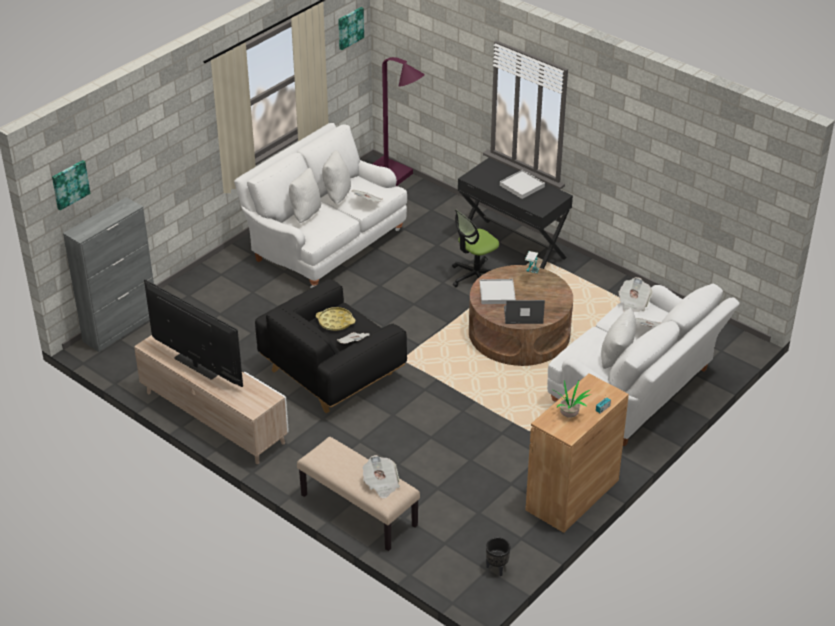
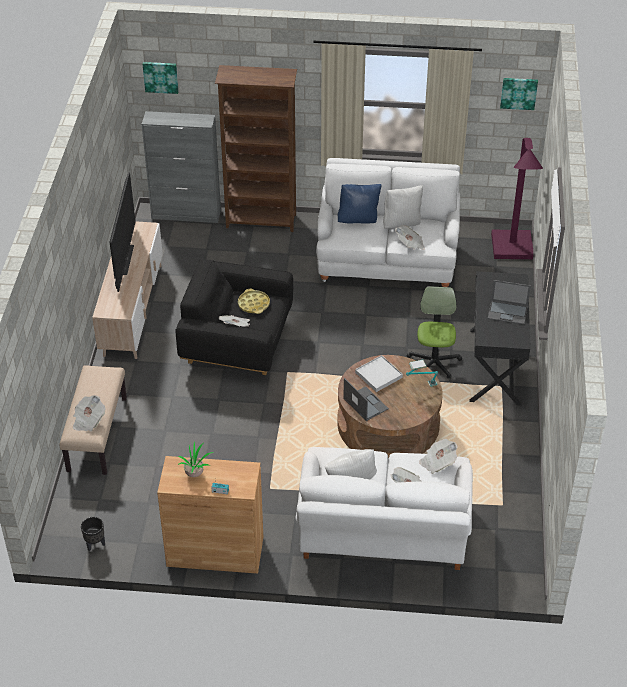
camera: 55 degrees right, 5 degrees up
(190, 288) = (261, 221): none -> brown bookcase
(305, 214) = (358, 220): white pillow -> blue pillow
(475, 277) = (434, 363): office chair -> office chair turned 75 degrees clockwise
(522, 186) = (508, 312): white tray -> laptop

